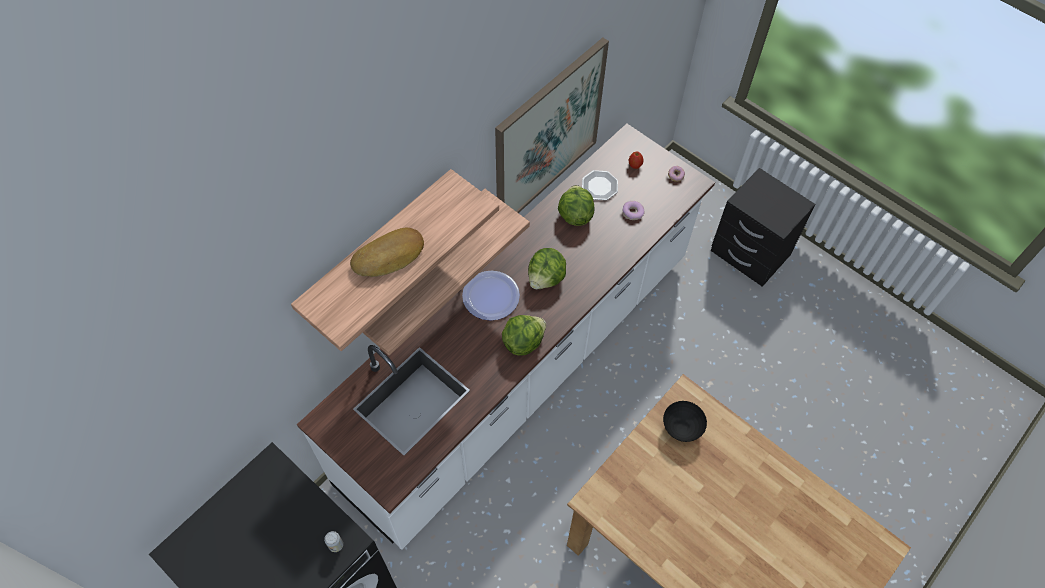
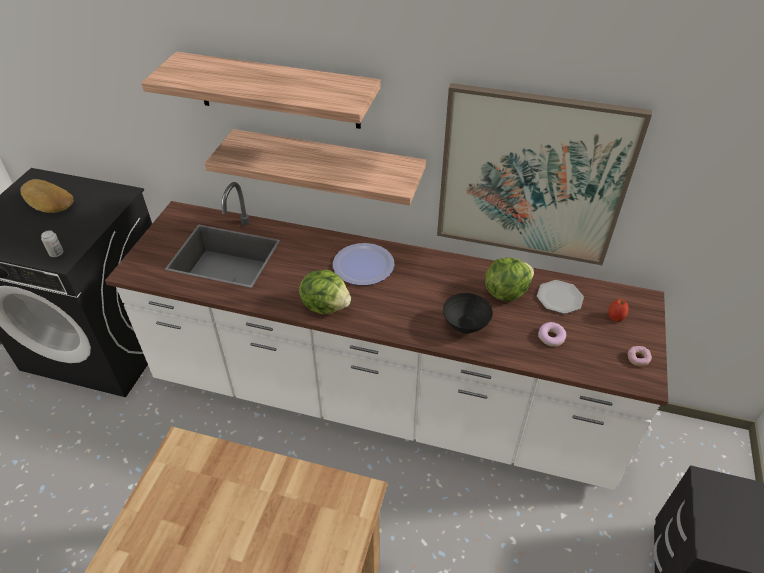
camera: 65 degrees right, 15 degrees down
(389, 257) = (253, 77): bread -> bread (47, 201)
(546, 278) = (412, 296): lettuce -> none
(682, 428) = (310, 507): black bowl -> black bowl (465, 327)

